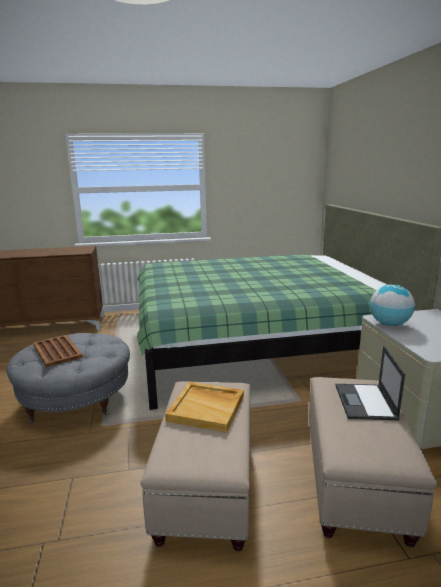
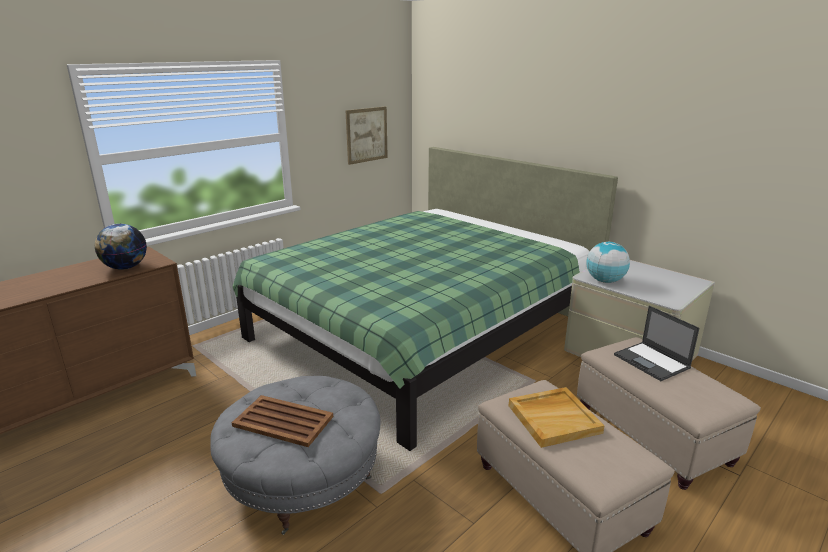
camera: 35 degrees left, 5 degrees up
(66, 252) = (125, 268): none -> globe
(276, 192) = (366, 135): none -> picture

